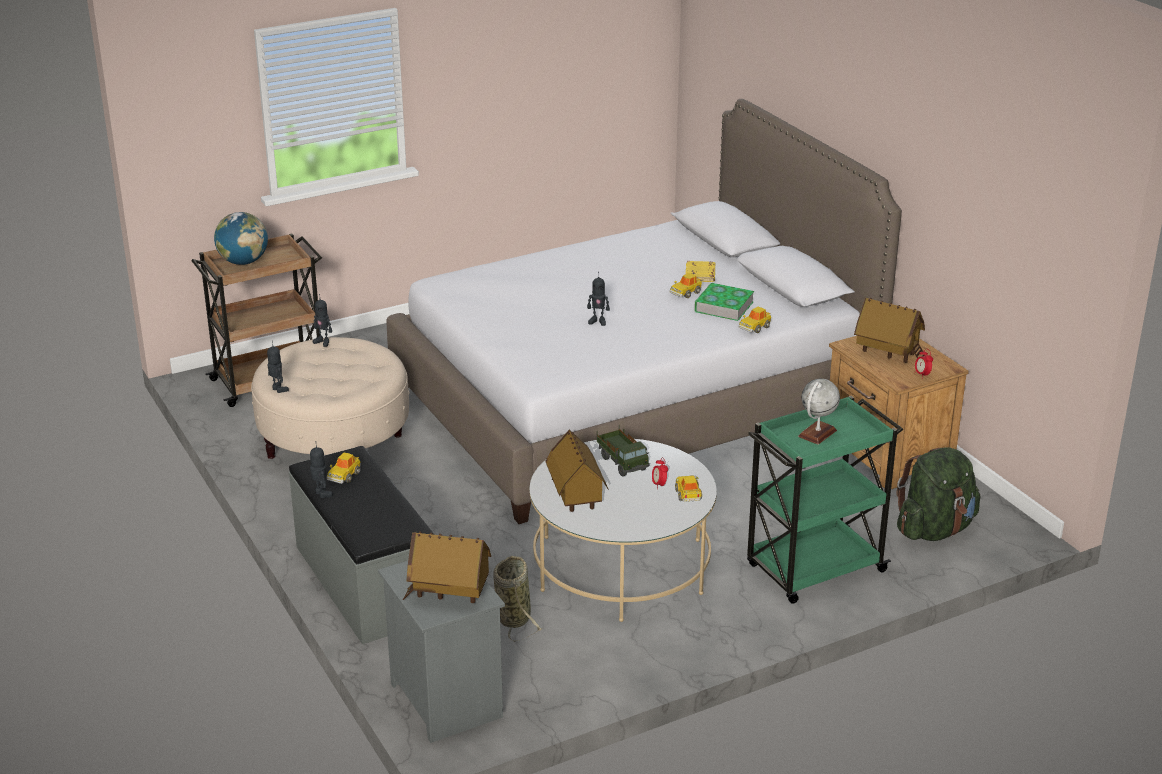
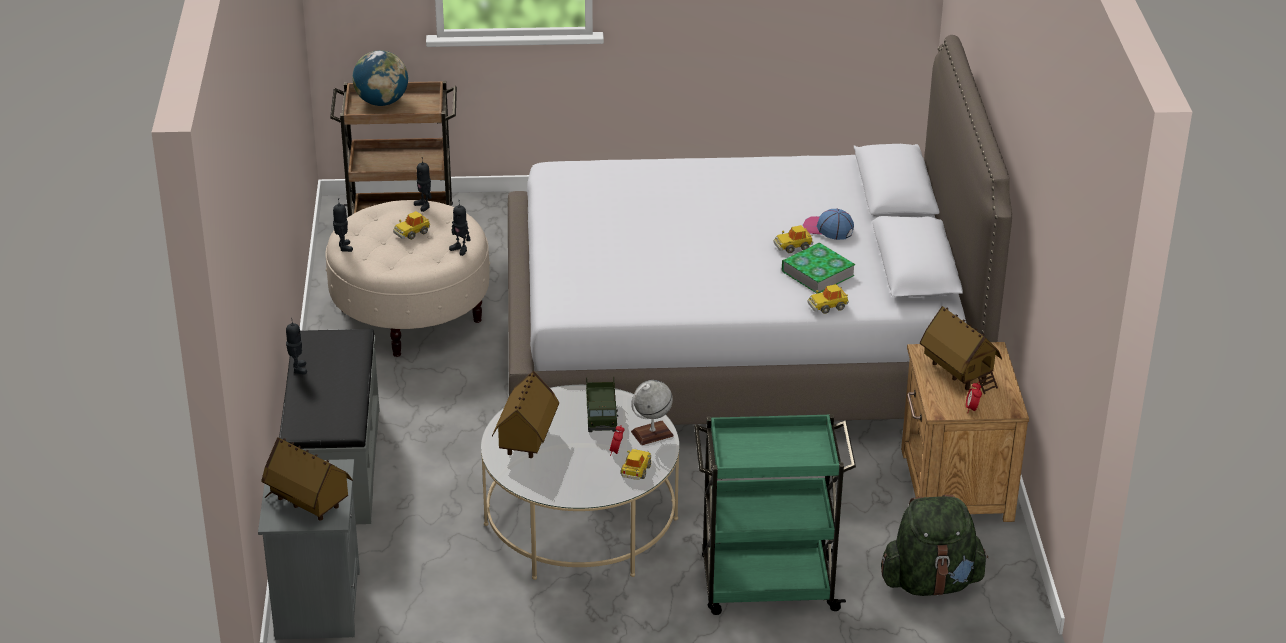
camera: 25 degrees right, 5 degrees up
(344, 475) = (331, 356): toy car -> toy car (412, 232)
(513, 616) = (439, 542): basket -> none
(598, 321) = (673, 257): toy robot -> toy robot (460, 249)
(701, 275) = (828, 229): yellow book -> cap
(817, 433) = (767, 445): globe -> globe (652, 434)

